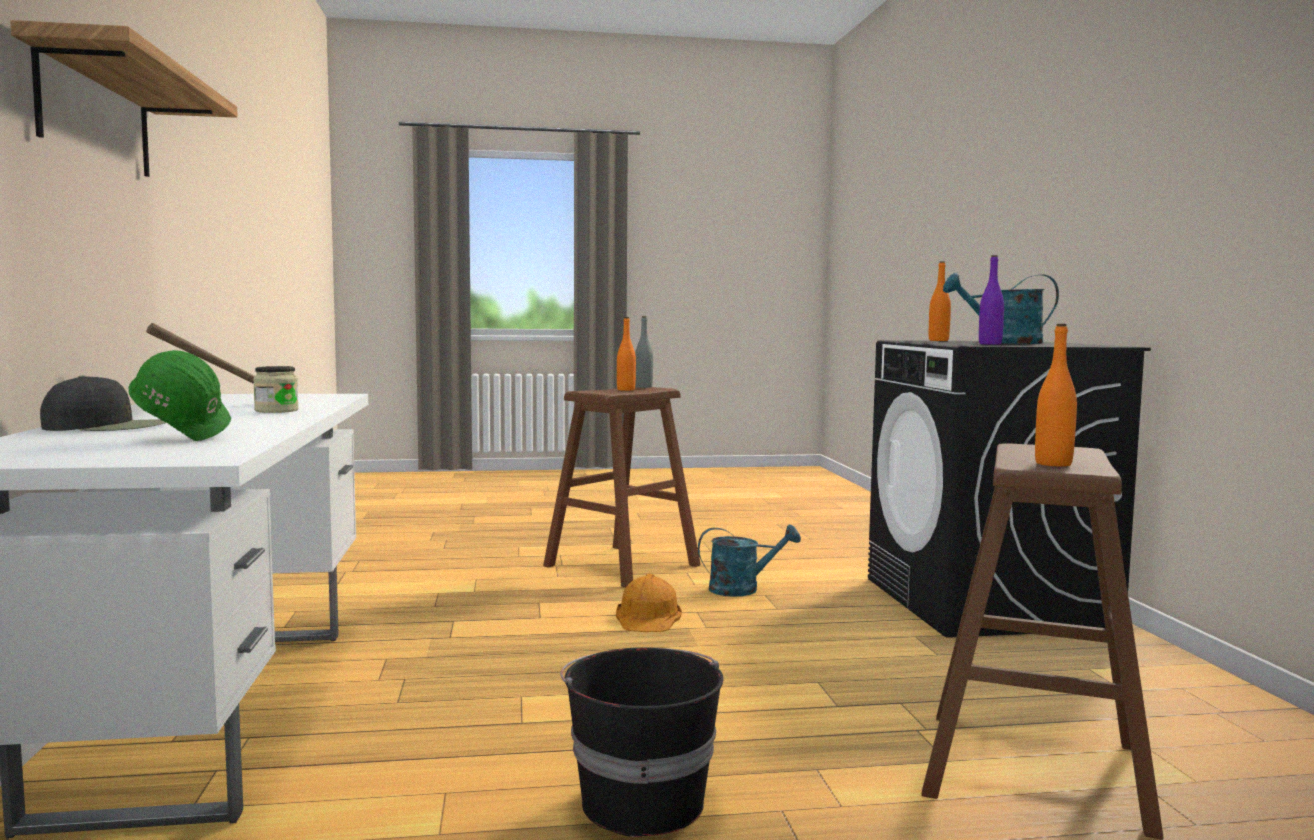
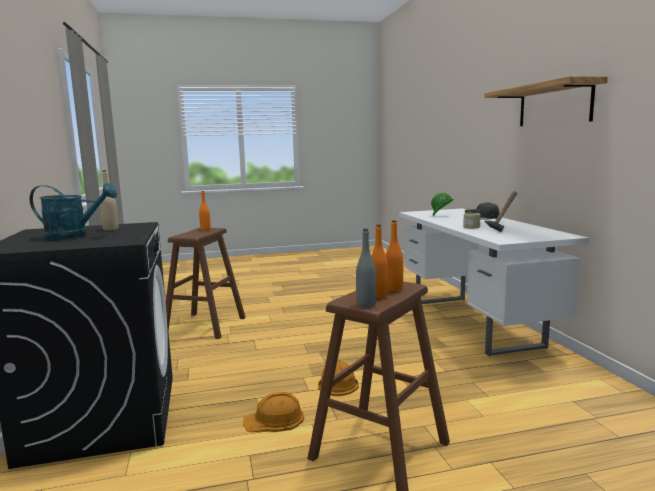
camera: 175 degrees right, 5 degrees up
(641, 801) = (321, 312): black bucket -> none
(742, 589) = (274, 419): turquoise watering can -> orange hard hat
(938, 340) = (95, 243): orange bottle -> orange bottle (394, 289)
(990, 344) = (110, 229): purple bottle -> beige bottle

